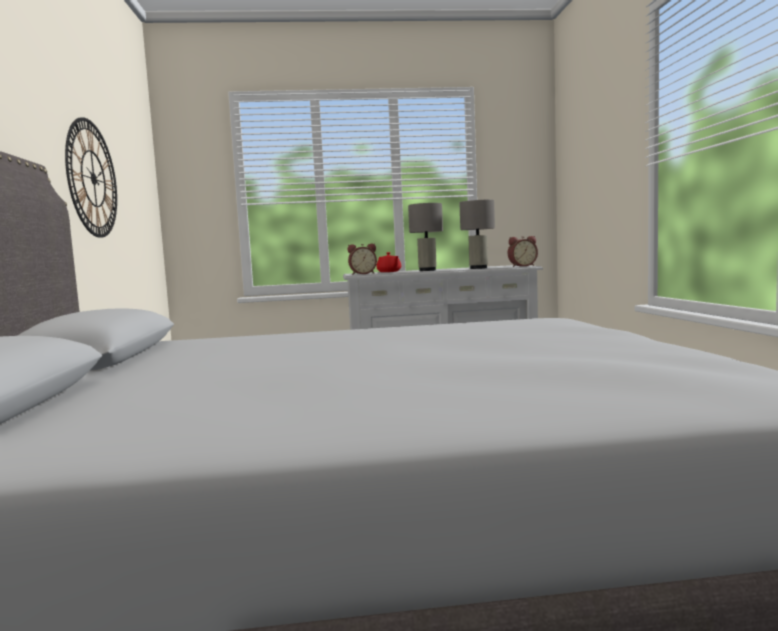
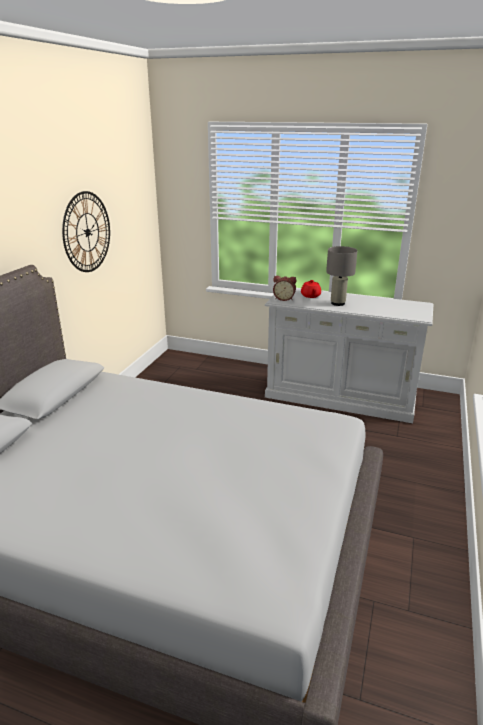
camera: 25 degrees right, 20 degrees up
(479, 268) = (378, 311): grey table lamp -> none
(522, 266) = (417, 317): alarm clock -> none

